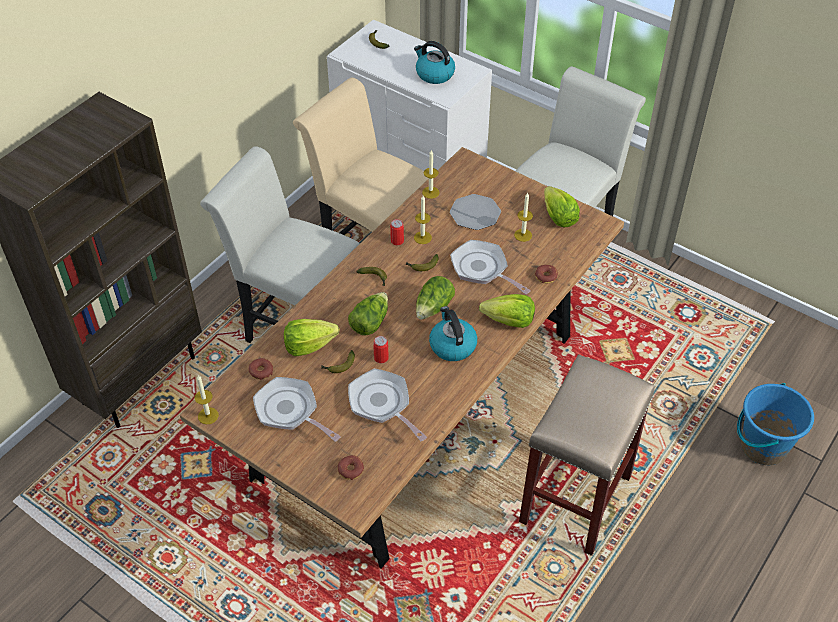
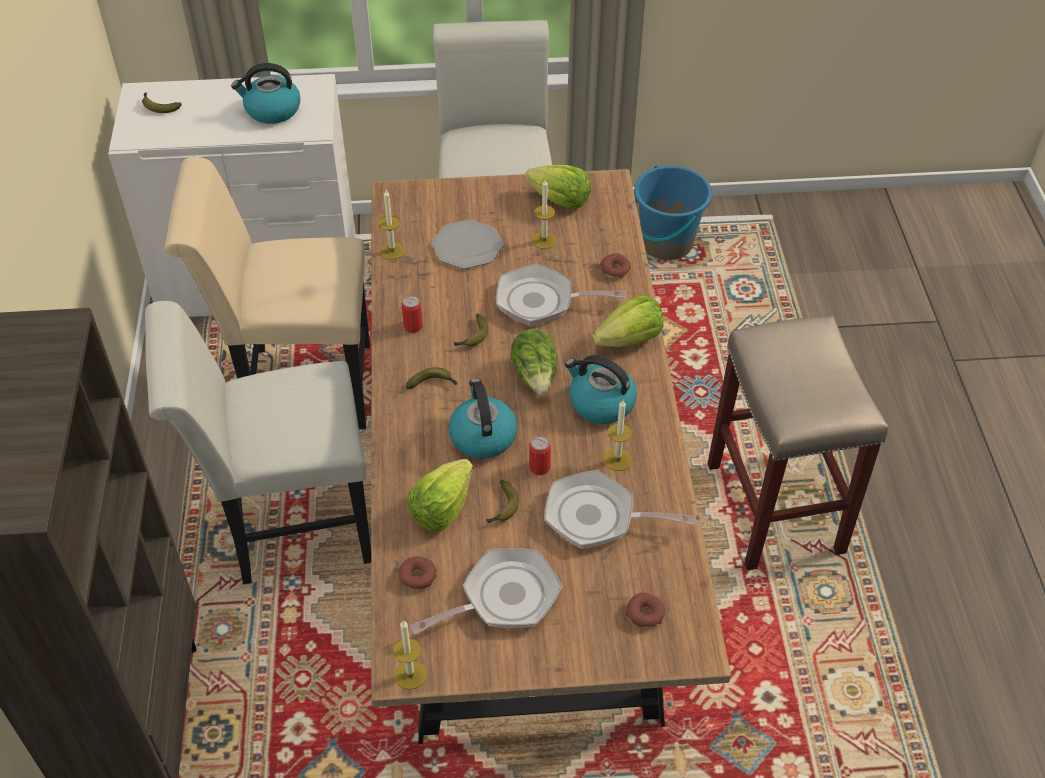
camera: 40 degrees left, 0 degrees up
(290, 411) = (503, 598): frying pan -> frying pan turned 150 degrees clockwise
(370, 322) = (482, 436): lettuce -> kettle
(422, 237) = (438, 306): candle -> candle (617, 459)
(763, 446) = (880, 340): blue bucket -> blue bucket (666, 243)

